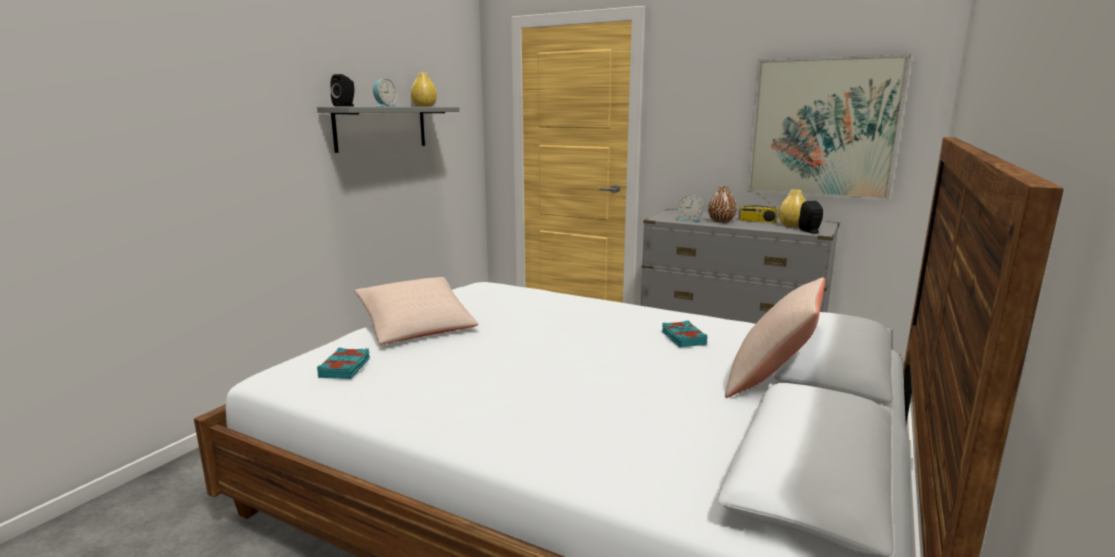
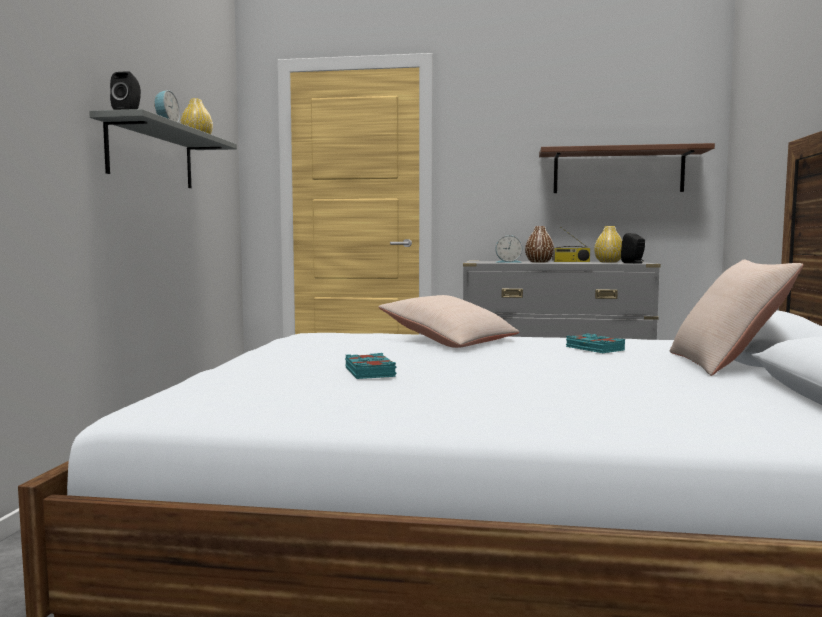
camera: 20 degrees left, 10 degrees down
(345, 368) = (248, 394): turquoise book -> turquoise book (370, 372)
(416, 326) = (282, 361): beige pillow -> beige pillow (449, 341)
(823, 128) = (618, 171): picture -> brown shelf

